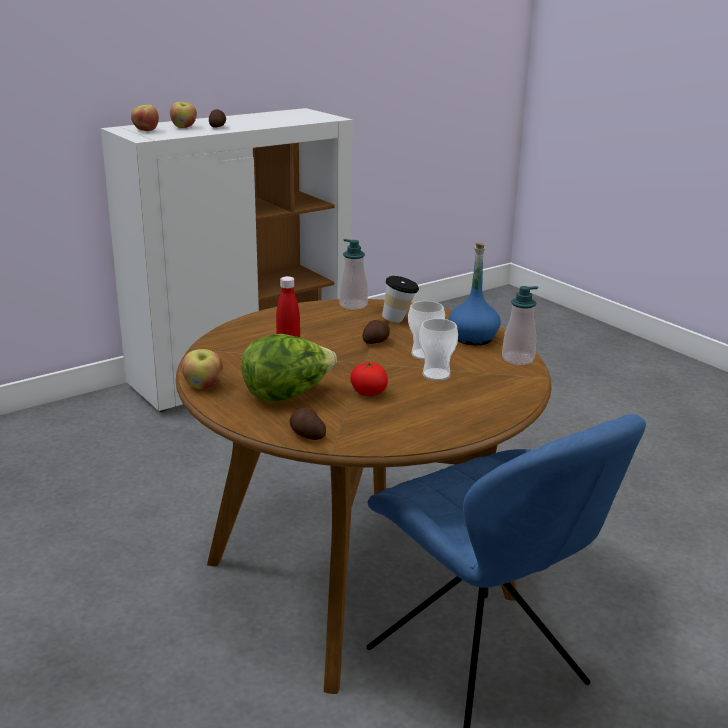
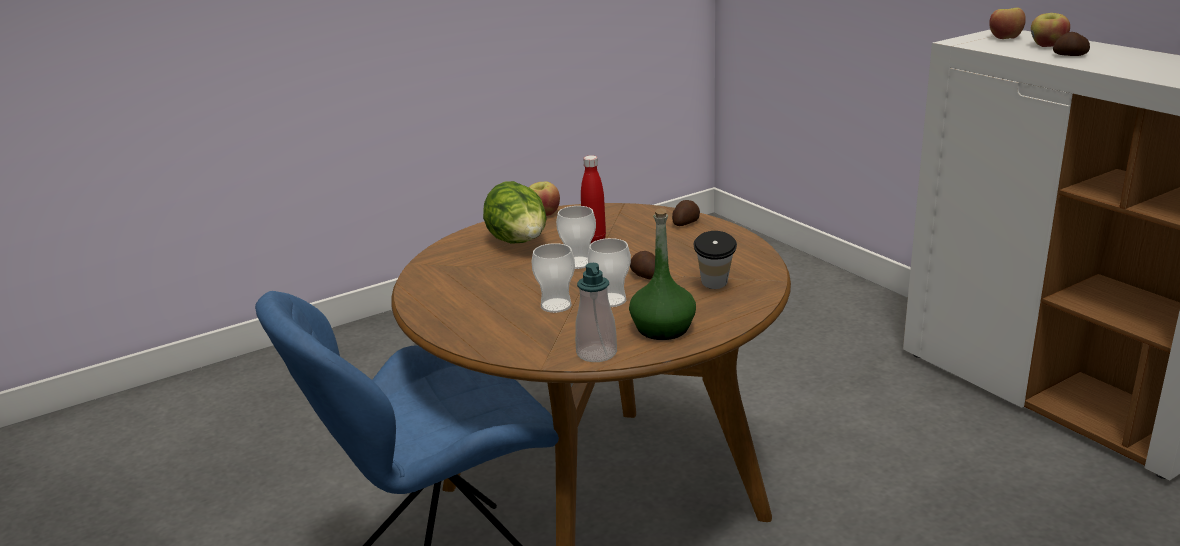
camera: 95 degrees right, 0 degrees up
(306, 435) = (441, 254): potato -> potato (685, 223)
(344, 367) = (578, 263): none -> cup
(353, 305) = (758, 262): soap dispenser -> none
(369, 393) = (516, 275): tomato -> none
(473, 338) = (663, 329): blue bottle -> green bottle

